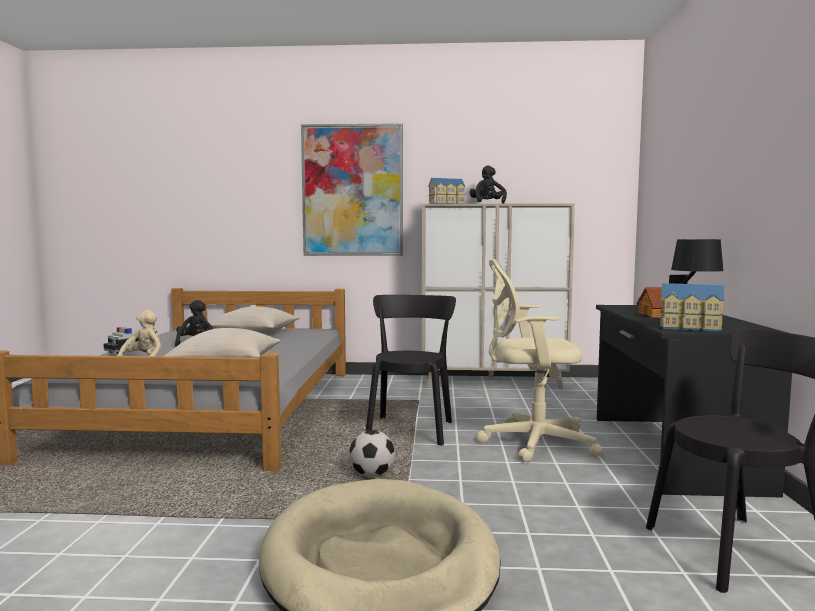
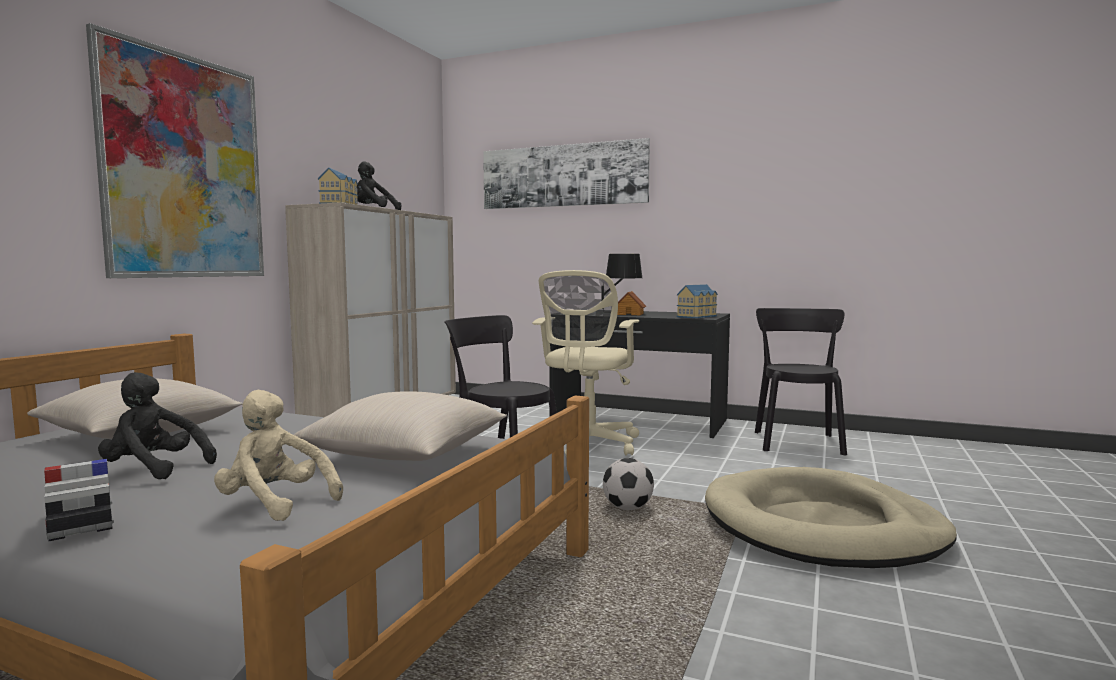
camera: 70 degrees left, 0 degrees up
(692, 145) = (563, 176): none -> picture

